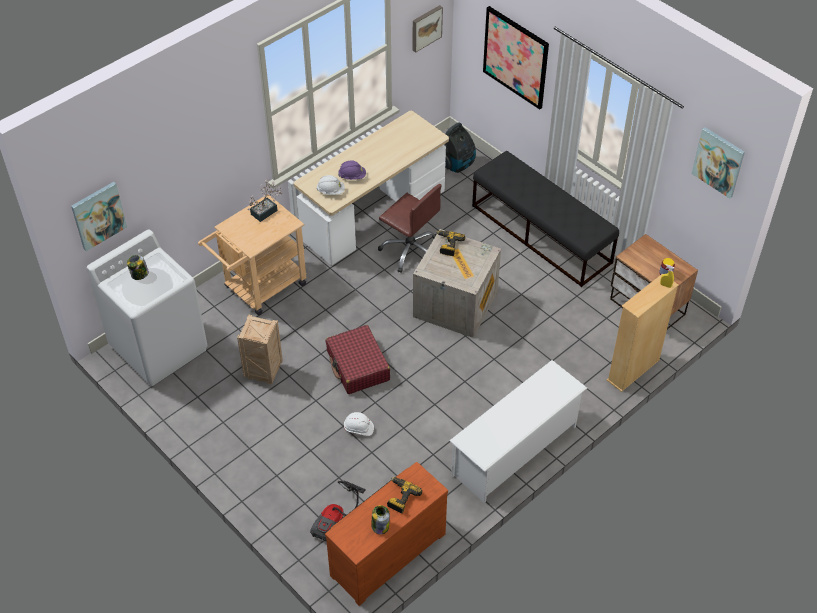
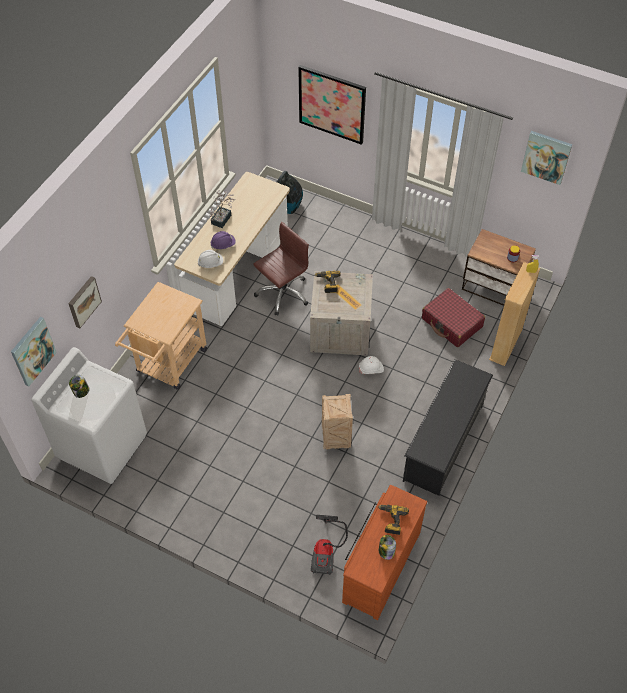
camera: 20 degrees left, 5 degrees up
(262, 372) = (204, 439): crate -> crate (335, 439)
(266, 211) = (164, 297): potted plant -> potted plant (222, 218)
(358, 366) = (283, 409): red suitcase -> red suitcase (452, 323)
(359, 428) = (308, 464): white hard hat -> white hard hat (371, 369)
(410, 250) = (282, 293): brown office chair -> brown office chair turned 60 degrees counterclockwise
(426, 27) = (245, 96): picture -> picture (83, 301)
(515, 450) = (443, 442): white shoe rack -> black shoe rack
(541, 234) = (383, 249): black bench -> none

